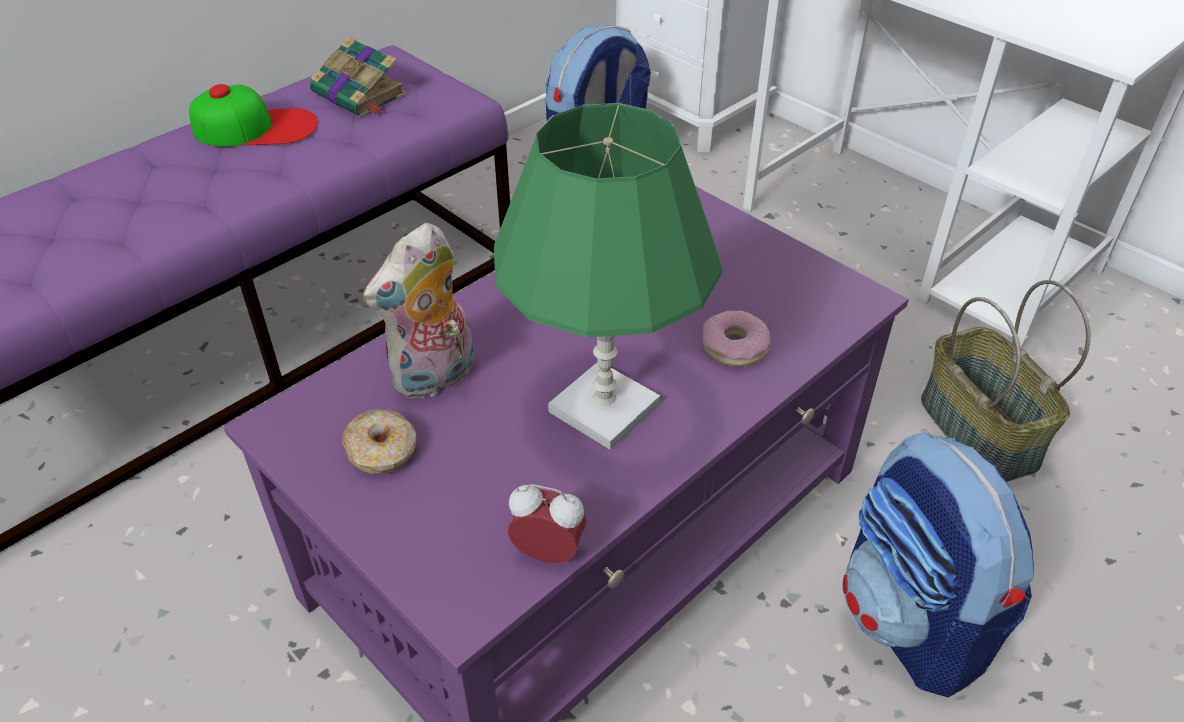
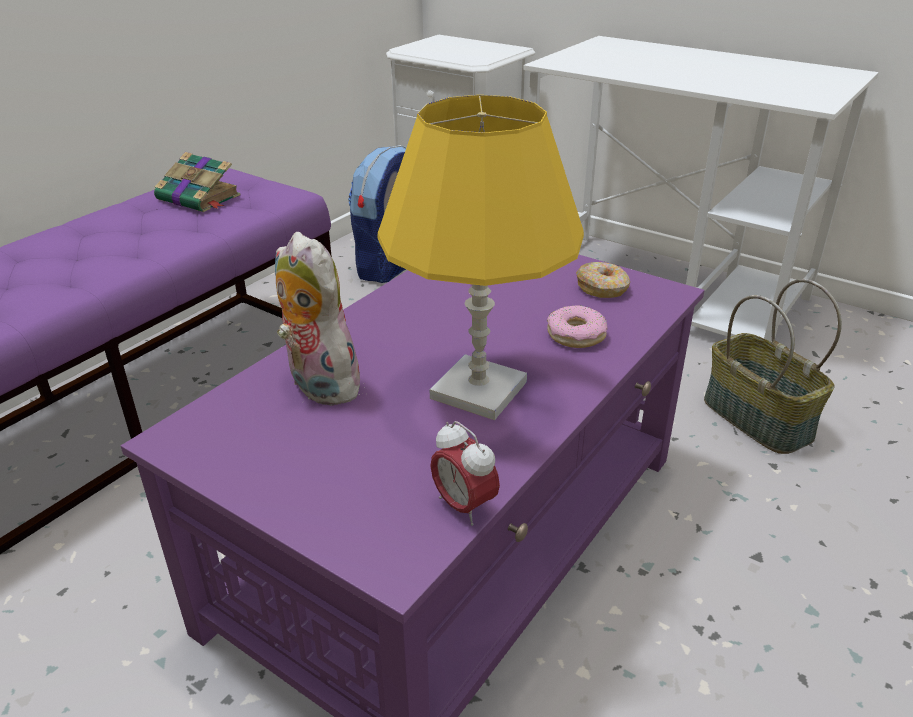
camera: 10 degrees left, 10 degrees down
(256, 127) = (109, 226): cap -> none
(382, 451) = (283, 446): donut -> donut (602, 288)
(435, 378) = (318, 385): plush toy -> plush toy turned 105 degrees clockwise
(549, 553) = (464, 506): alarm clock -> alarm clock turned 135 degrees counterclockwise
(604, 407) = (479, 389): green table lamp -> yellow table lamp
(913, 622) = (755, 571): backpack -> none

